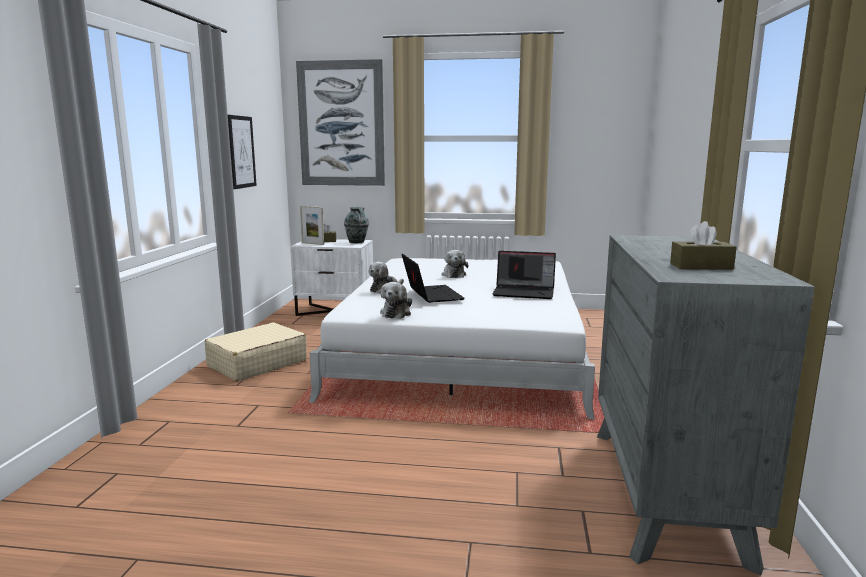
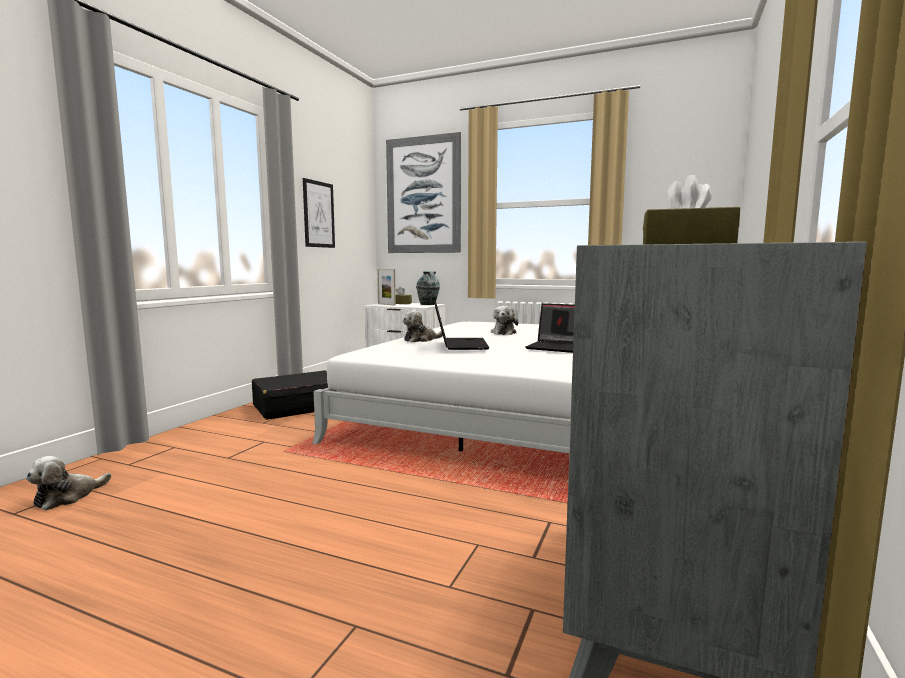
camera: 15 degrees right, 5 degrees down
(257, 363) = (298, 406): beige suitcase -> black suitcase
(396, 313) = (407, 356): plush toy -> plush toy (68, 497)

